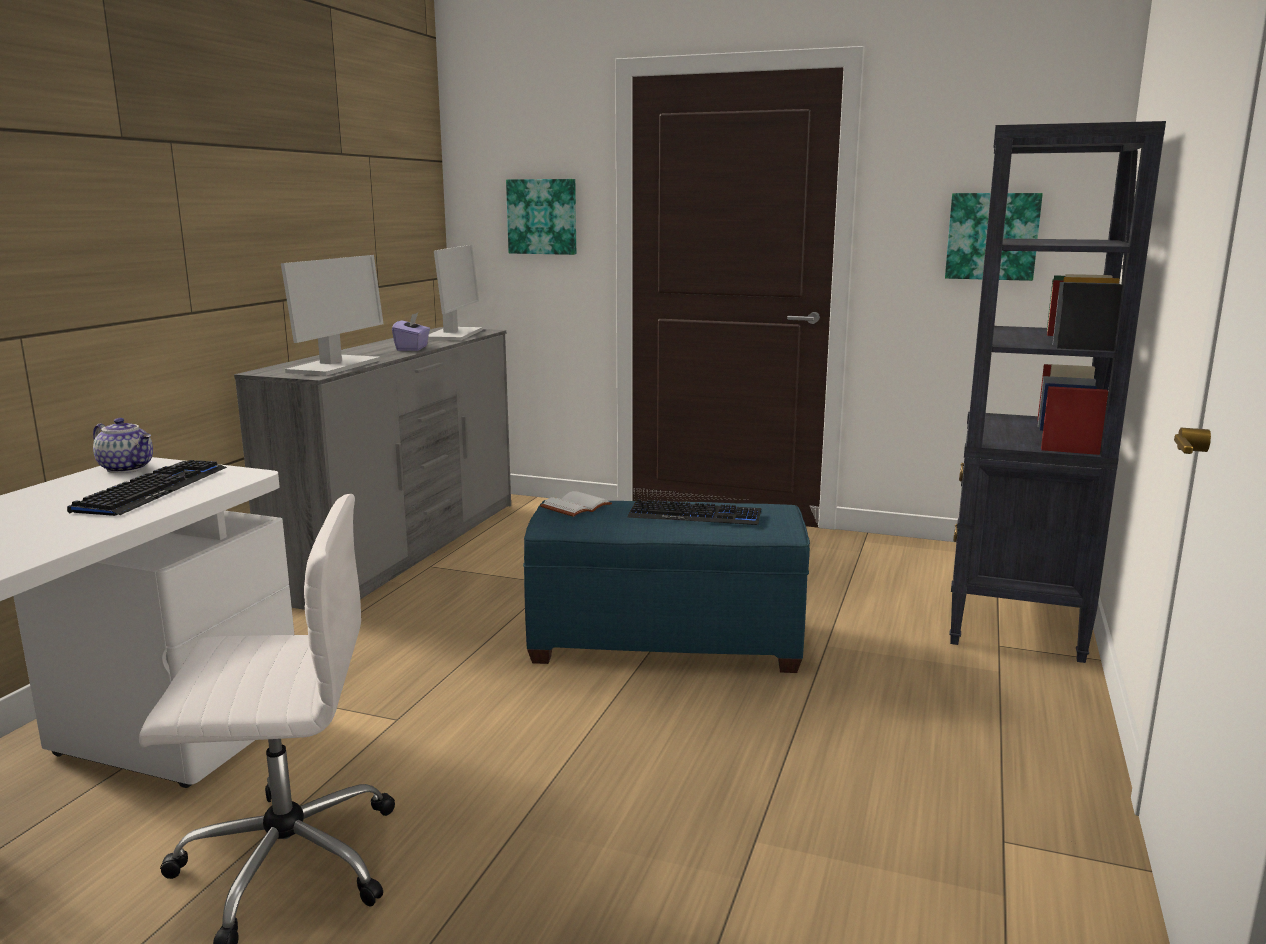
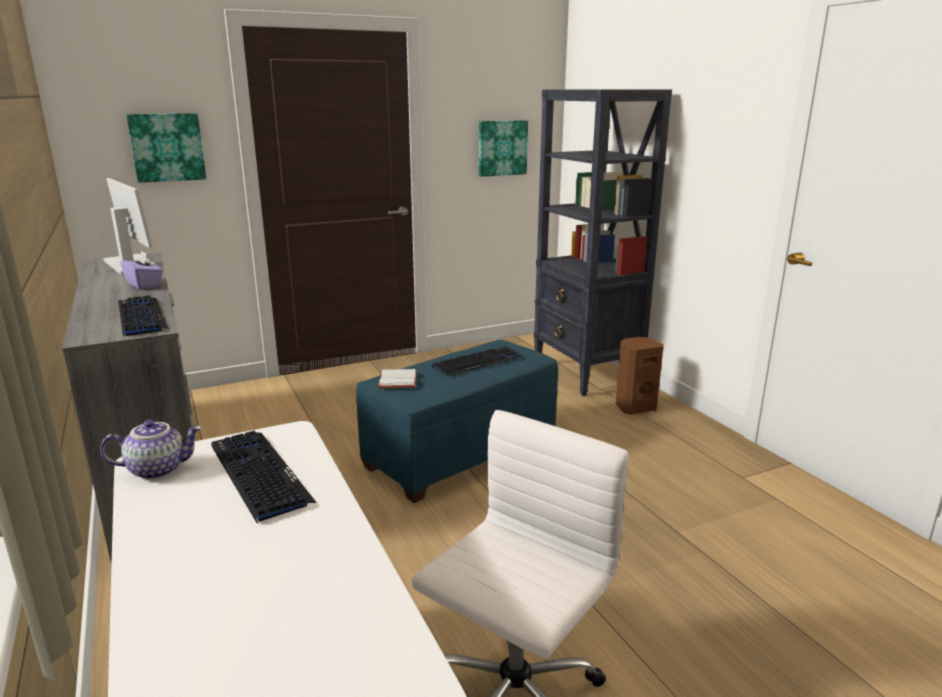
camera: 45 degrees left, 5 degrees up
(334, 366) = (141, 317): monitor -> keyboard
(1007, 685) = (634, 407): none -> brown speaker

